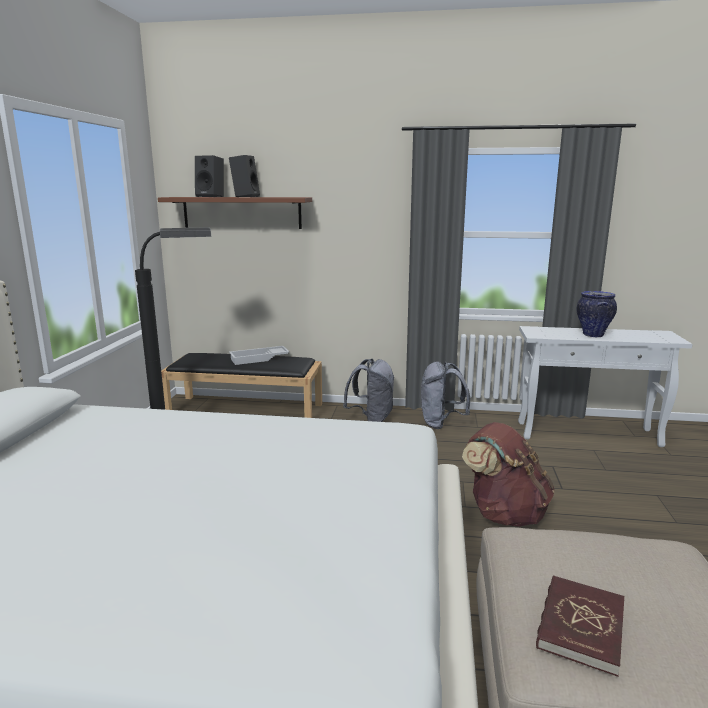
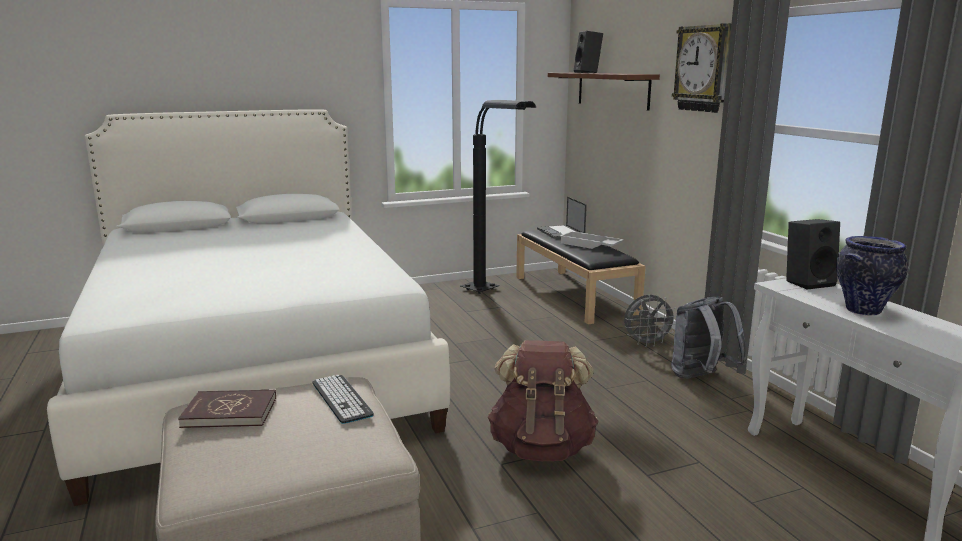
camera: 60 degrees right, 0 degrees up
(206, 357) = (561, 232): none -> laptop
(245, 197) = (606, 73): black speaker -> black speaker (808, 282)
(369, 192) = (704, 68): none -> wall clock
(371, 419) = (647, 343): grey backpack -> grey fan
(569, 543) = (341, 399): none -> keyboard

